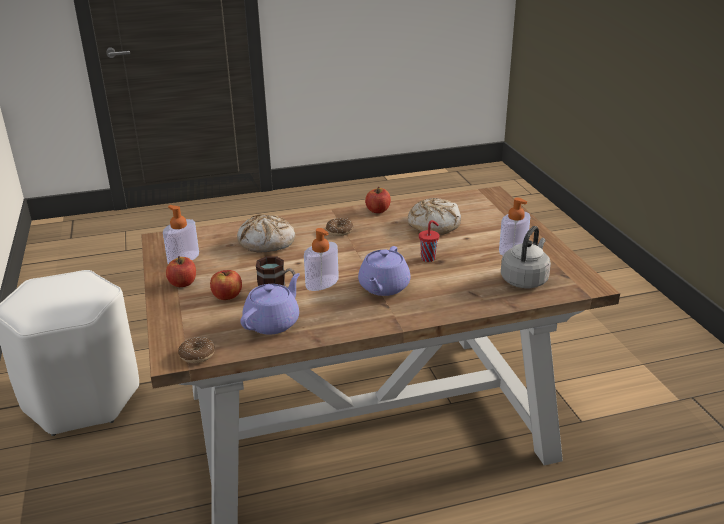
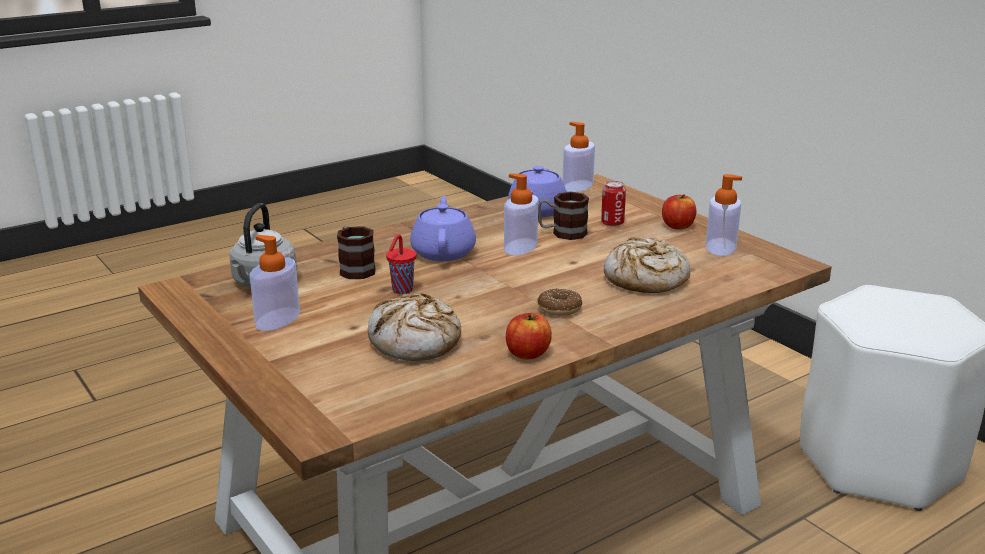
camera: 160 degrees right, 5 degrees down
(197, 355) = (577, 186): donut -> soap dispenser
(227, 296) = (612, 223): apple -> can
(456, 282) = (355, 268): none -> mug

